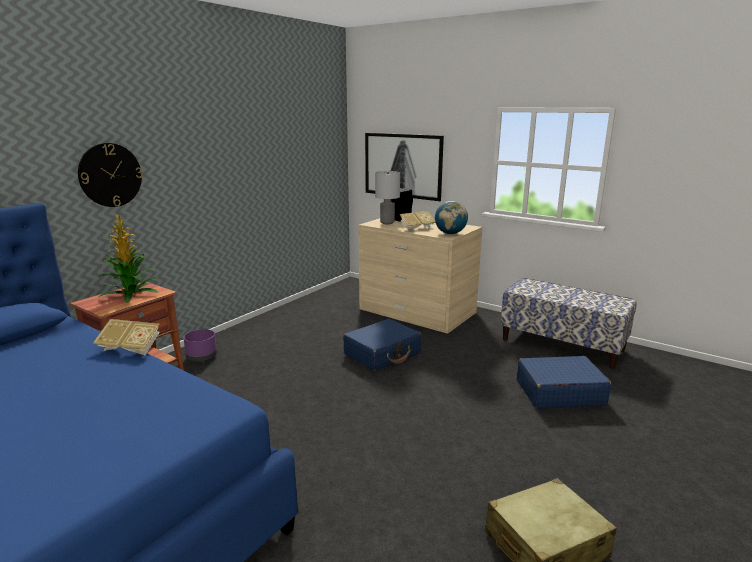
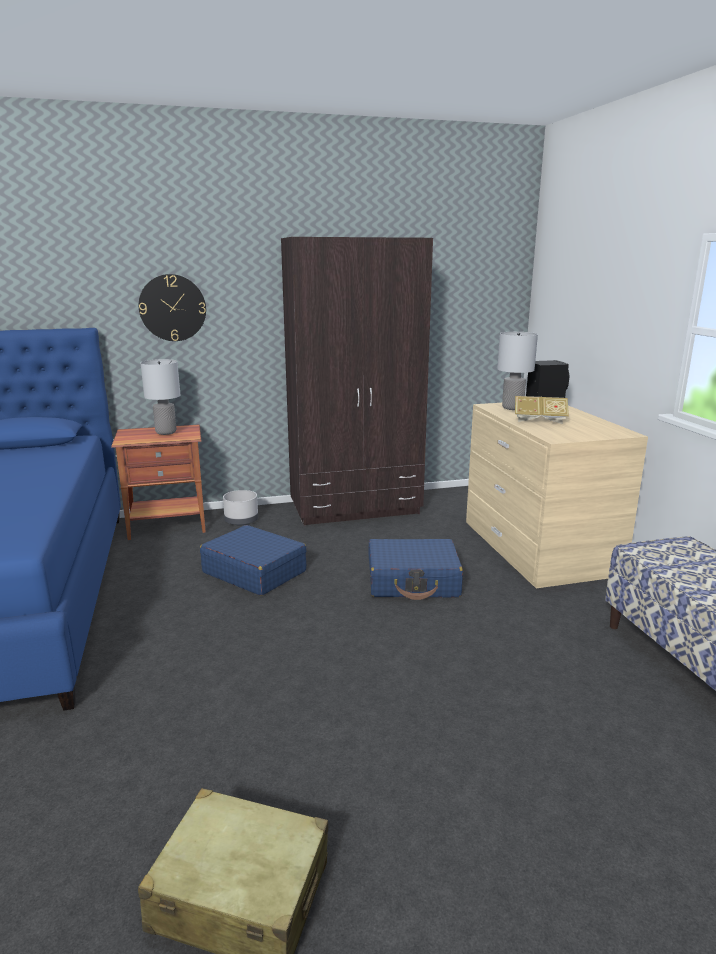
camera: 40 degrees right, 0 degrees up
(130, 348) = (69, 475): book -> none
(132, 294) = (166, 433): potted plant -> grey table lamp
(202, 356) = (242, 521): purple planter -> grey planter
(277, 321) = (356, 509): none -> brown wardrobe
(402, 165) = (580, 328): picture -> none
(450, 233) = (569, 436): globe -> none
(559, 392) = (582, 734): blue suitcase -> blue suitcase (254, 572)

